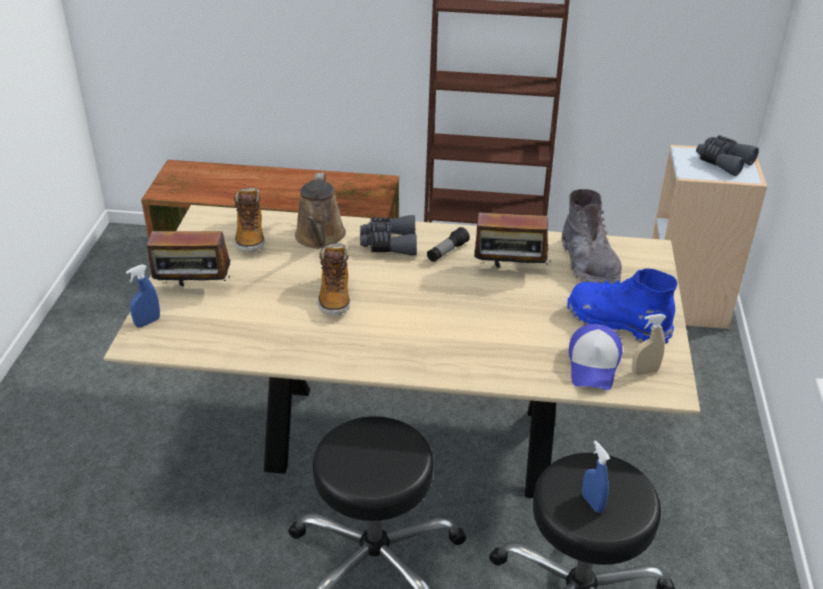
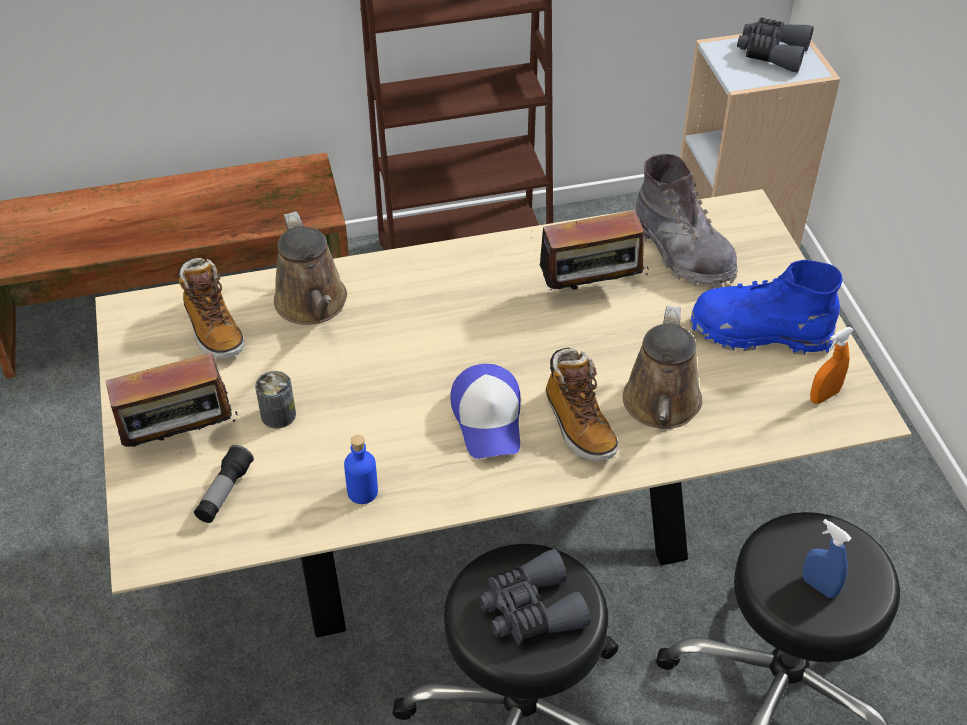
camera: 20 degrees left, 10 degrees up
(147, 322) = (144, 514): blue spray bottle -> none
(261, 291) = (278, 415): none -> can
(288, 345) = (362, 492): none -> blue bottle
(334, 296) = (384, 395): boot -> boot (578, 425)
(388, 244) = (412, 290): grey binoculars -> grey binoculars (530, 610)
(447, 252) = (496, 282): flashlight -> flashlight (224, 492)
(519, 348) = (661, 406): none -> brown watering can
(594, 365) = (761, 404): cap -> cap (489, 419)
(644, 371) = (824, 396): beige spray bottle -> orange spray bottle

